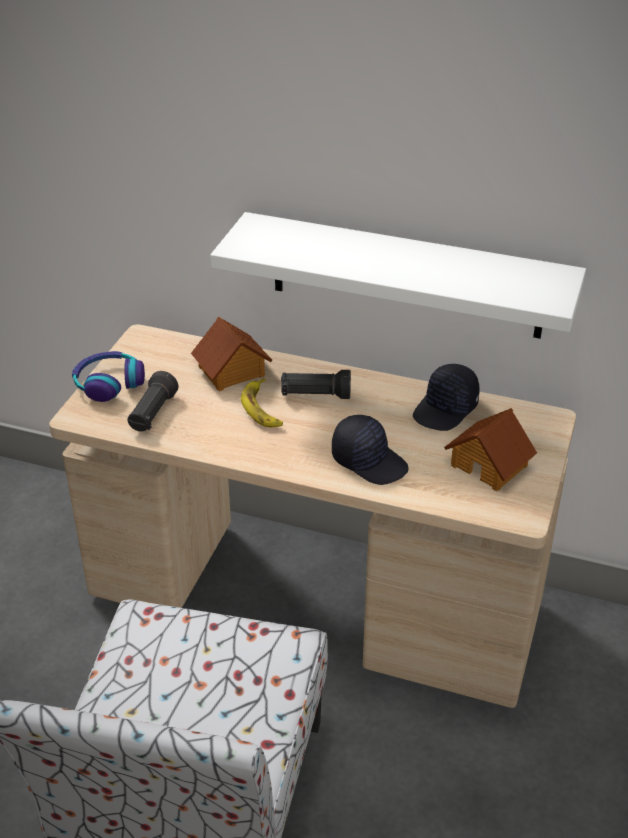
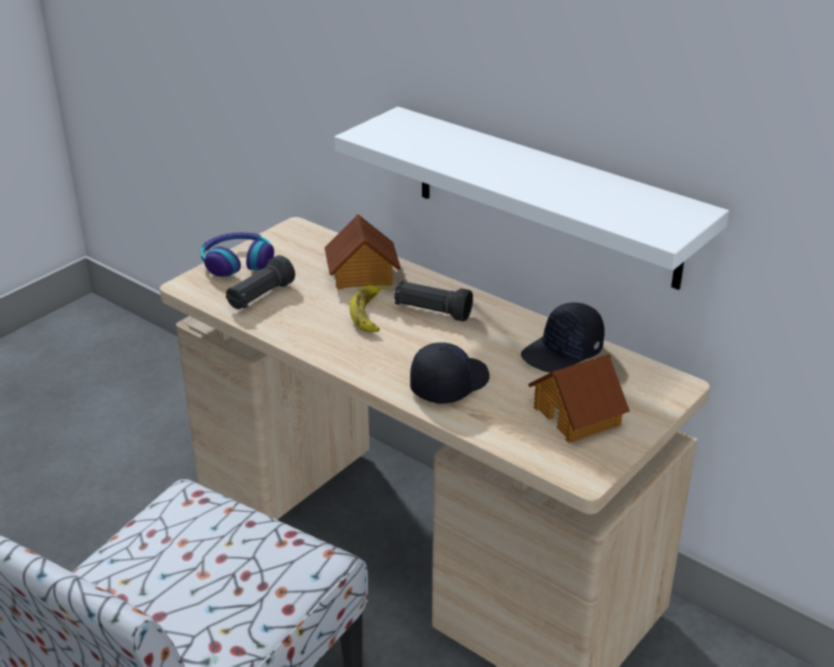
camera: 20 degrees right, 5 degrees down
(369, 461) = (448, 384): black cap -> black cap turned 105 degrees counterclockwise

